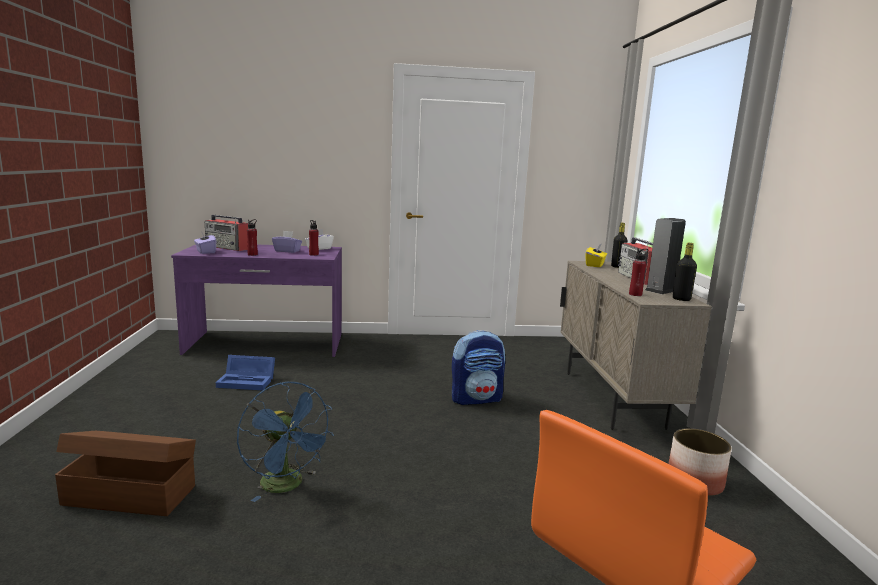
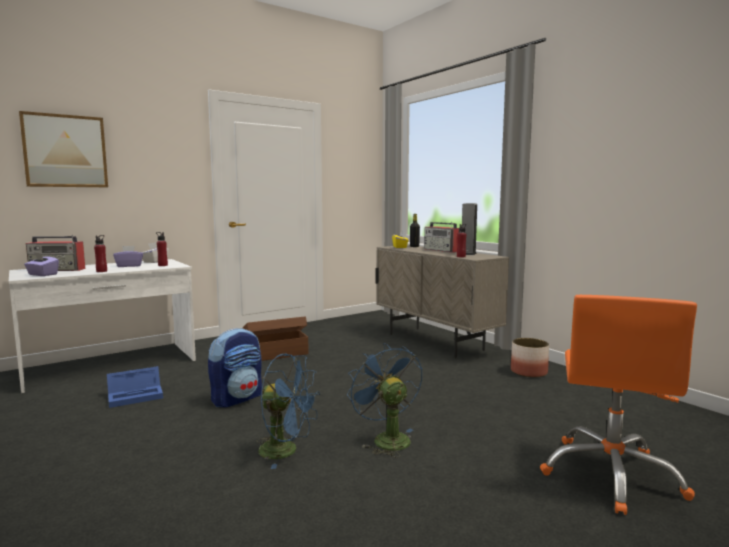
camera: 30 degrees left, 5 degrees down
(130, 494) = (147, 503): brown storage box -> brown storage box (275, 354)
(249, 134) = (65, 151): none -> picture
(266, 344) = (110, 365): purple desk -> white desk
(395, 510) = (386, 438): none -> blue fan
(476, 399) = (350, 362): backpack -> backpack (237, 398)
(681, 299) = (488, 256): black bottle -> none

